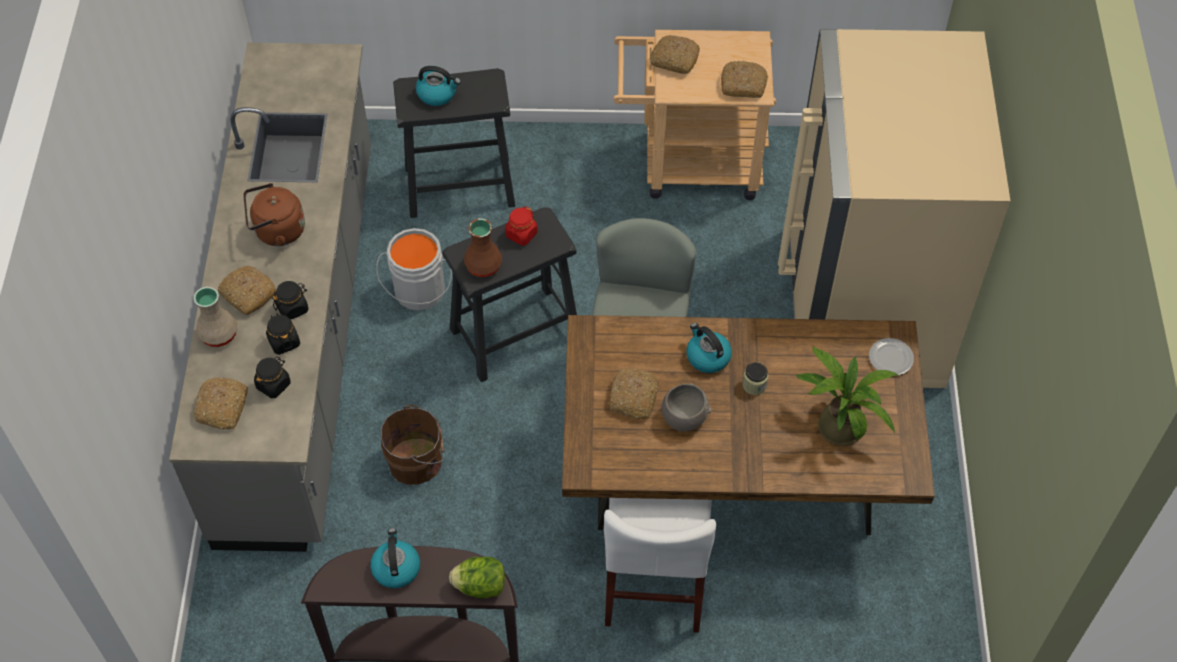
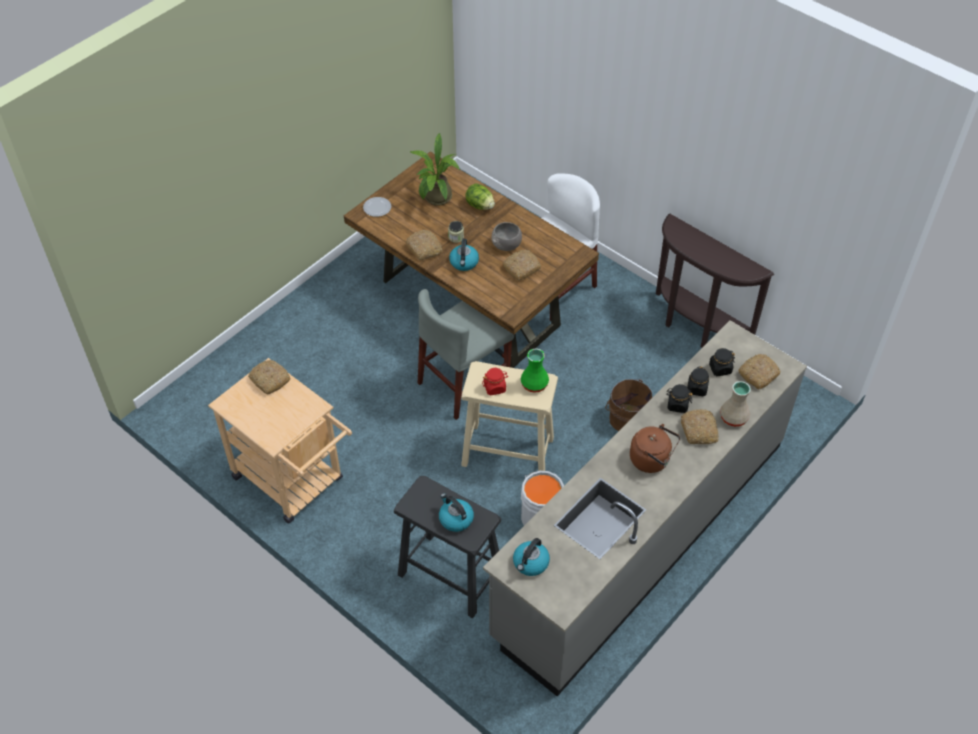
camera: 140 degrees left, 5 degrees down
(396, 568) = (715, 258): kettle -> kettle (530, 563)
(480, 586) = (679, 228): lettuce -> lettuce (480, 205)
(483, 266) = (534, 383): brown vase -> green vase
(516, 333) = (507, 451): black stool -> beige stool
(674, 59) = (288, 424): bread -> bread (424, 248)
(862, 307) = (305, 336): beige fridge -> none

